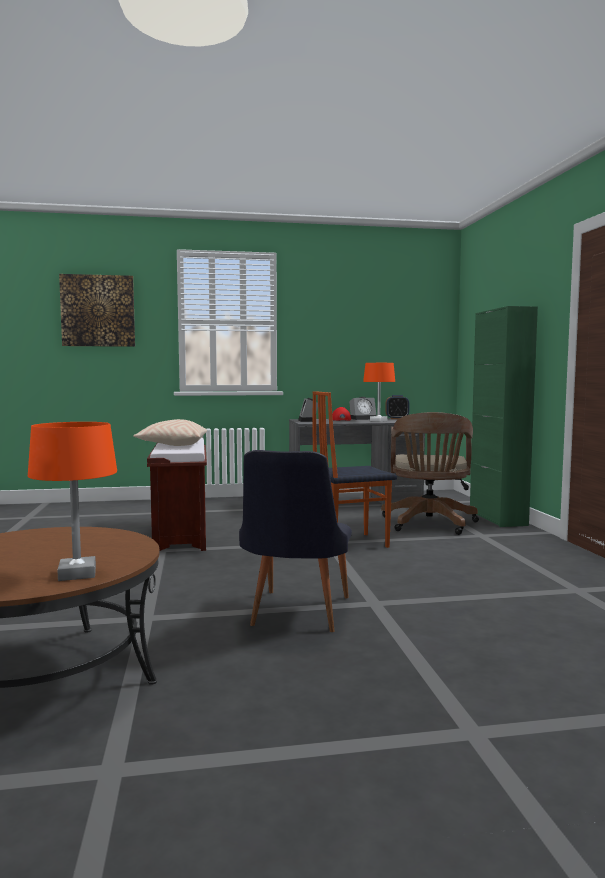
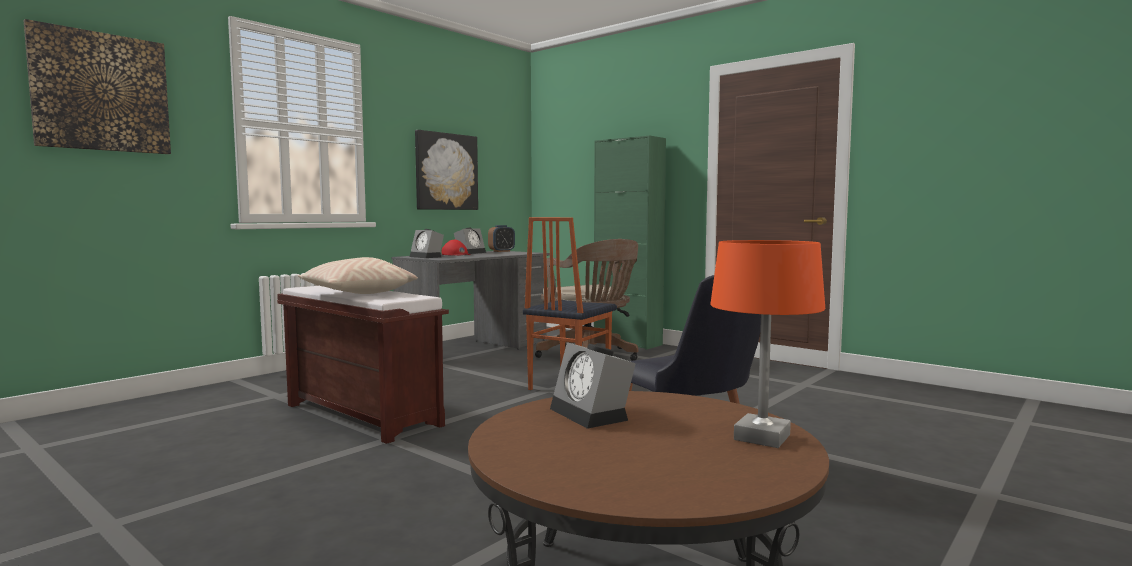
camera: 40 degrees left, 0 degrees up
(66, 539) = (593, 414): none -> alarm clock
(356, 348) = (446, 171): none -> picture
(378, 421) = (500, 254): orange table lamp -> none

